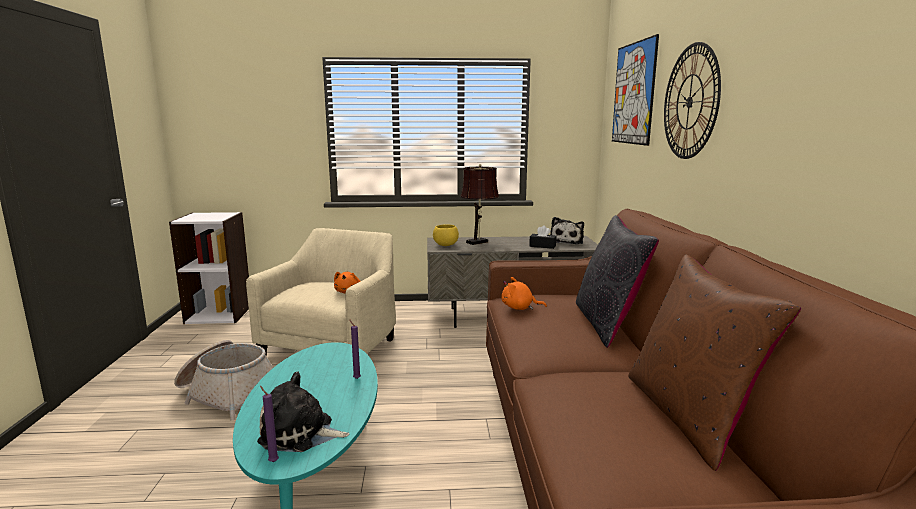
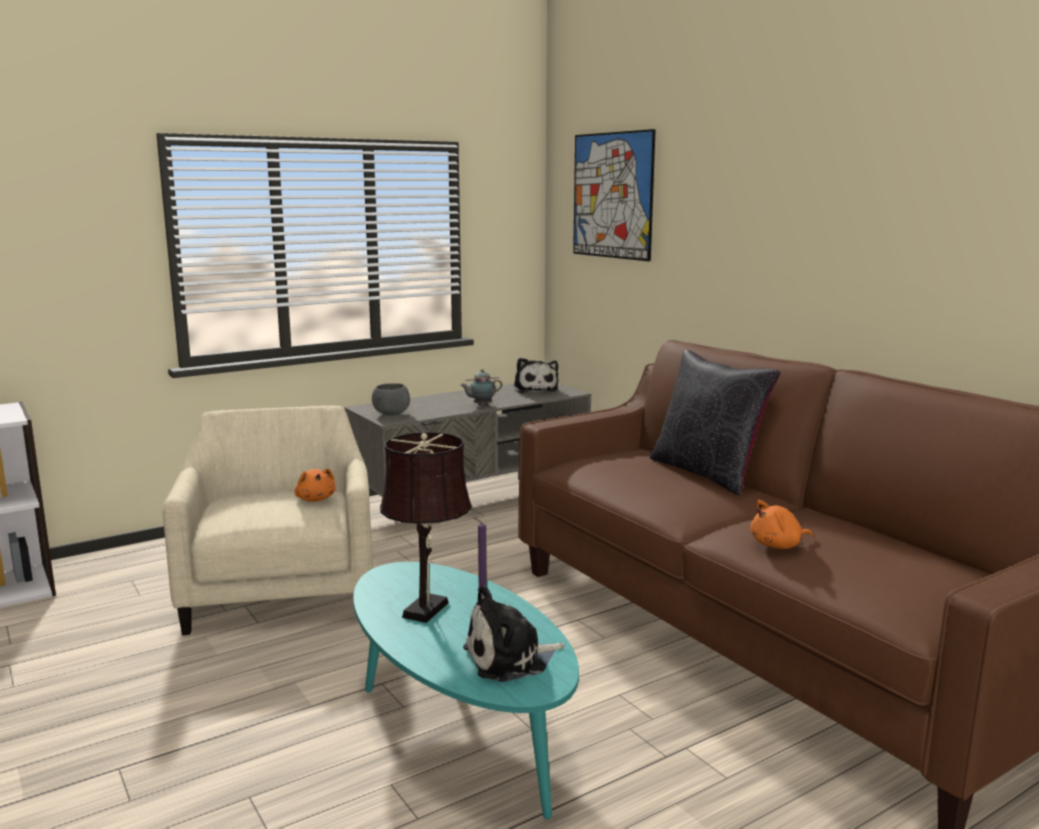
camera: 30 degrees left, 0 degrees up
(228, 393) = (198, 686): basket -> none
(272, 461) = (524, 690): purple candle -> none
(446, 245) = (391, 414): yellow bowl -> grey bowl
(479, 242) = (428, 404): brown table lamp -> brown table lamp (428, 608)
(511, 247) = (481, 405): none -> teapot
(519, 308) = (601, 474): orange plush toy -> orange plush toy (778, 545)
(542, 246) = (515, 398): black tissue box -> none
(689, 416) = (874, 534): brown pillow -> none
(690, 102) = (720, 214): wall clock -> none

